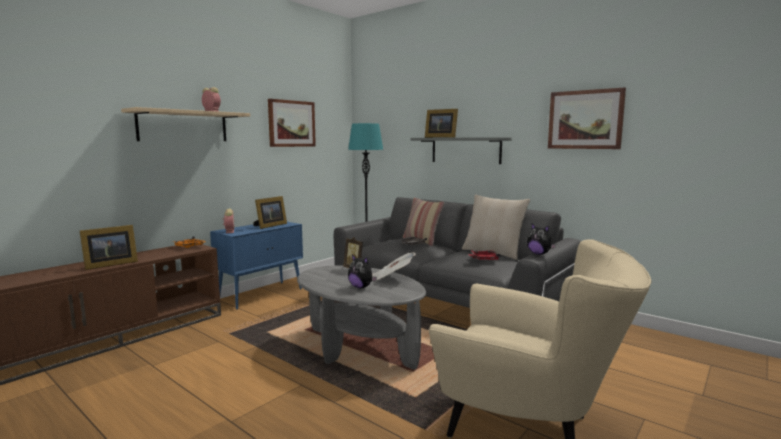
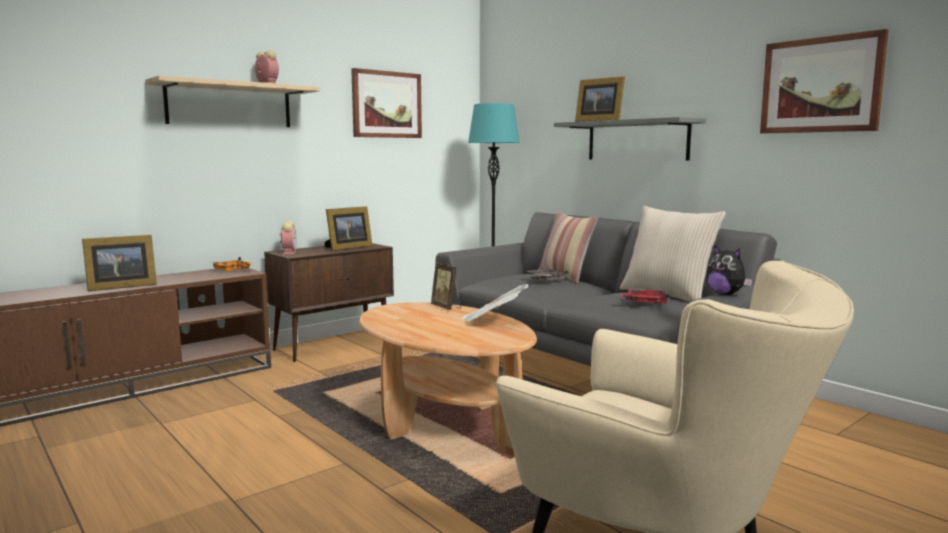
camera: 10 degrees right, 0 degrees up
(262, 295) = (334, 345): blue cabinet -> brown cabinet
(359, 348) = (444, 421): grey coffee table -> brown coffee table
(361, 287) = (442, 330): plush toy -> none

